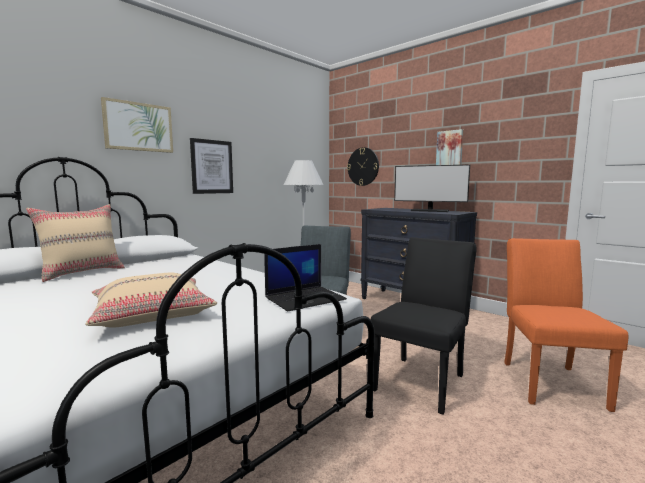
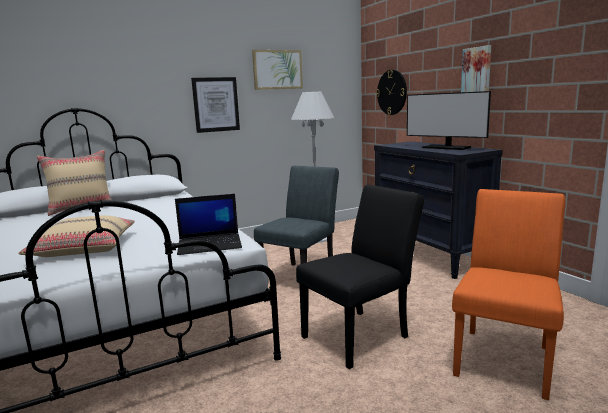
camera: 20 degrees right, 5 degrees up
(138, 127) = (140, 73): picture -> picture (277, 69)

